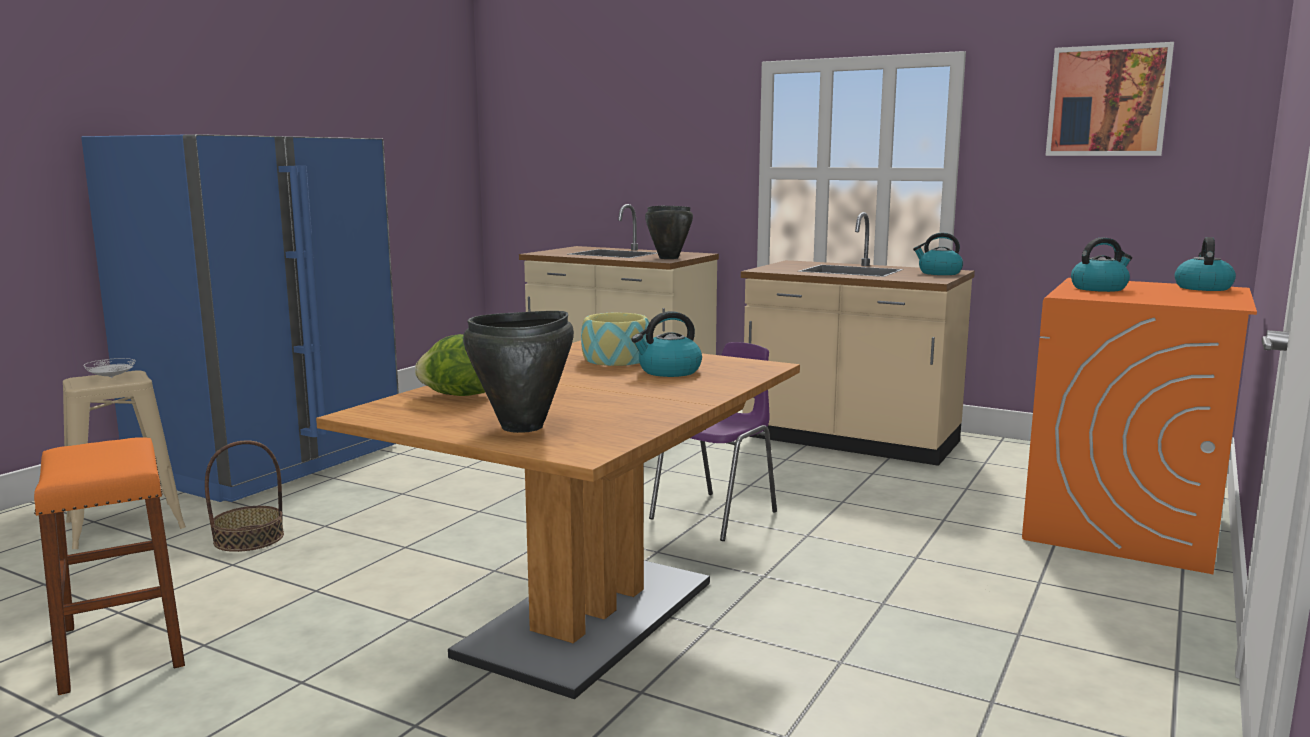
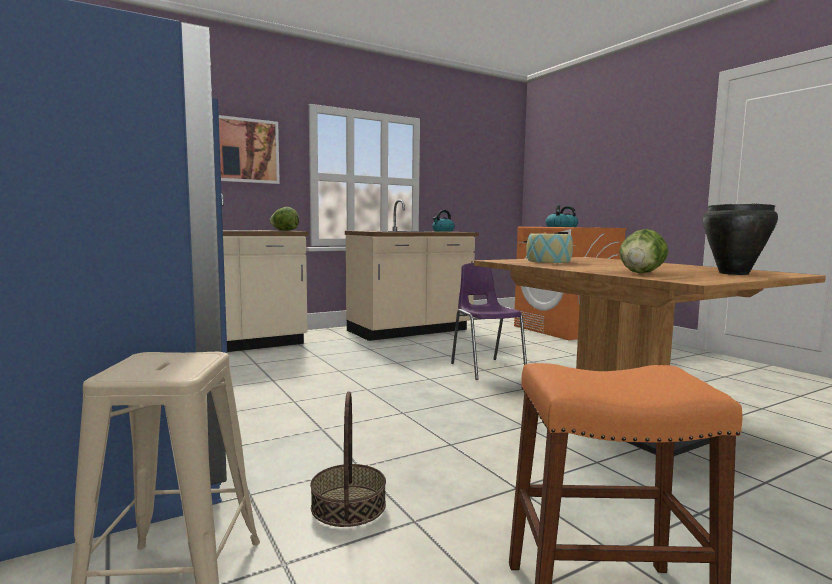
camera: 60 degrees left, 5 degrees down
(111, 378) = (158, 363): white plate -> none
(668, 258) = (284, 230): black cooking pot -> lettuce
(668, 371) = (592, 261): kettle -> none
(1107, 101) = (475, 152): picture -> picture (246, 151)

